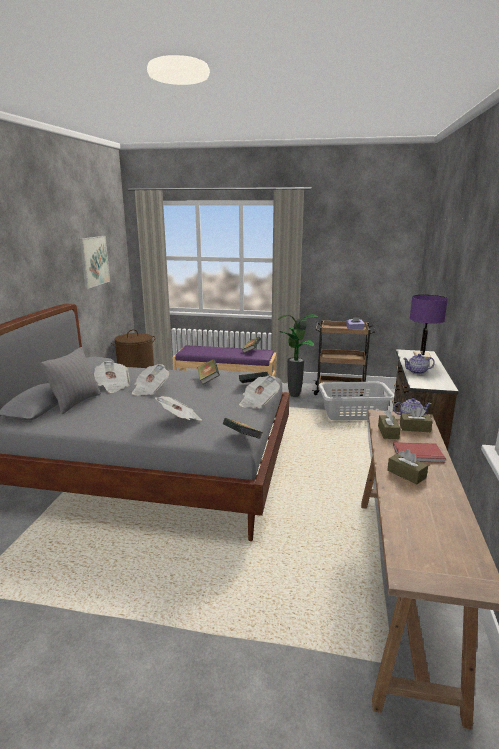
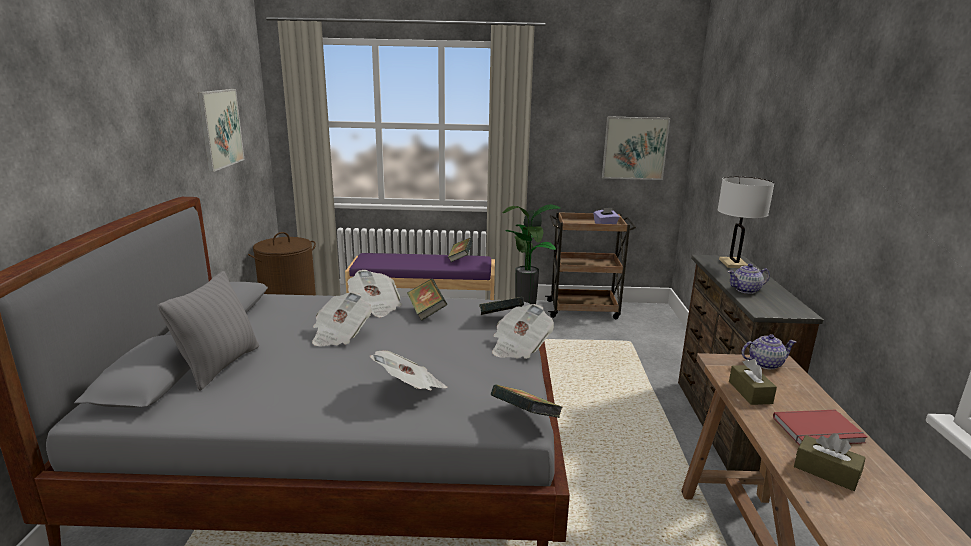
camera: 10 degrees left, 0 degrees up
(112, 386) = (275, 330): newspaper -> newspaper (375, 306)
(354, 413) = (615, 343): grey laundry basket -> none
(378, 275) = (634, 148): none -> picture
(415, 428) = (782, 382): brown tissue box -> none
(421, 355) = (733, 263): purple table lamp -> white table lamp

